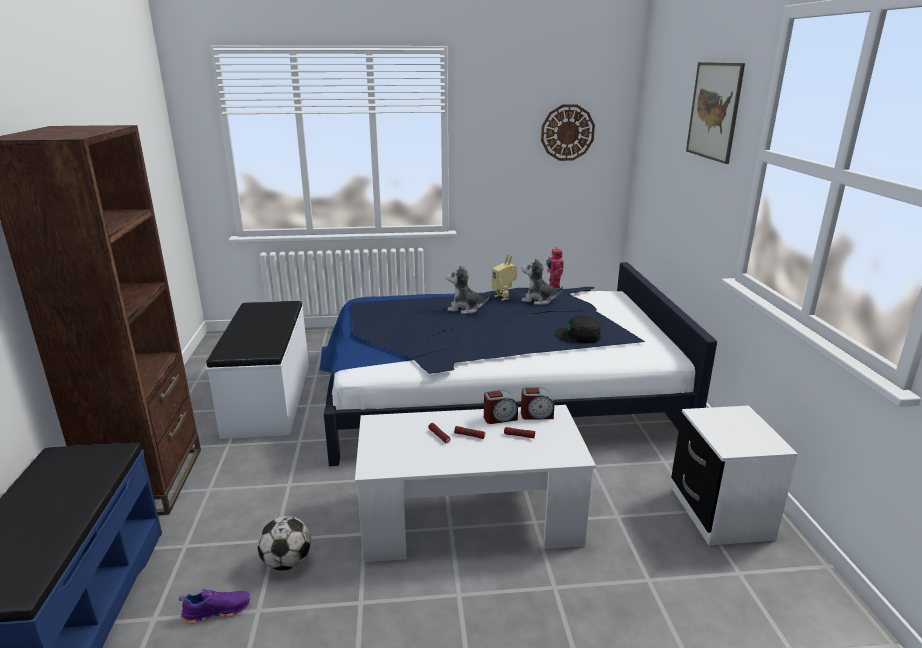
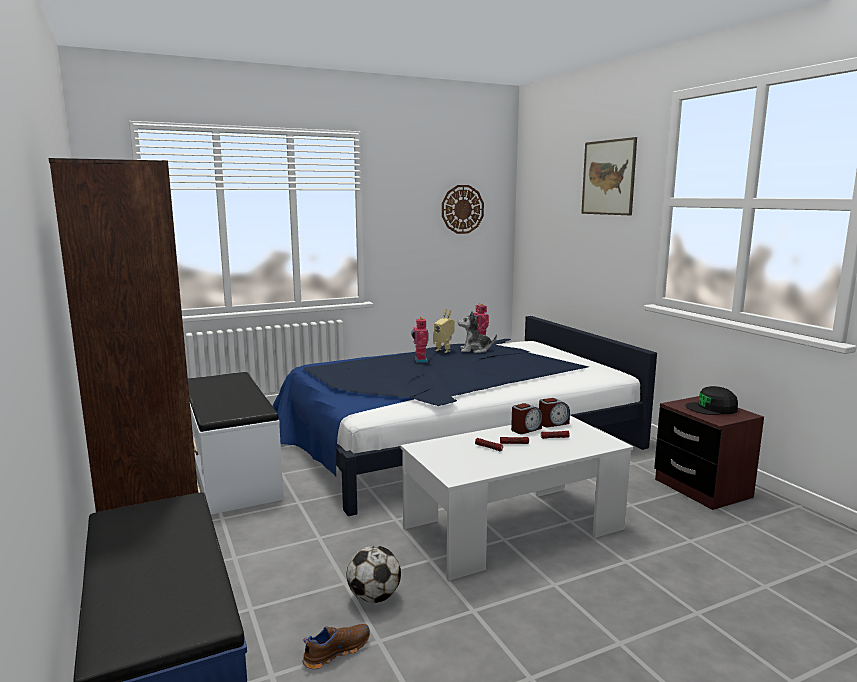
camera: 20 degrees left, 10 degrees down
(217, 610) = (336, 651): purple shoe -> brown shoe
(465, 309) = (420, 360): plush toy -> toy robot
(578, 336) = (534, 368): black cap -> black cap (712, 408)
(720, 513) = (702, 488): white nightstand -> brown nightstand

